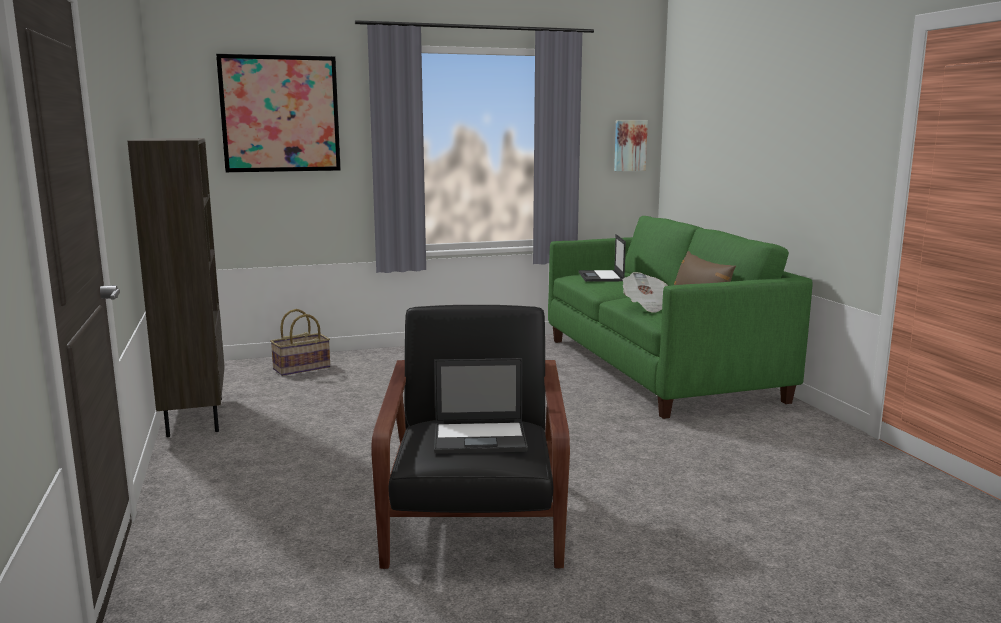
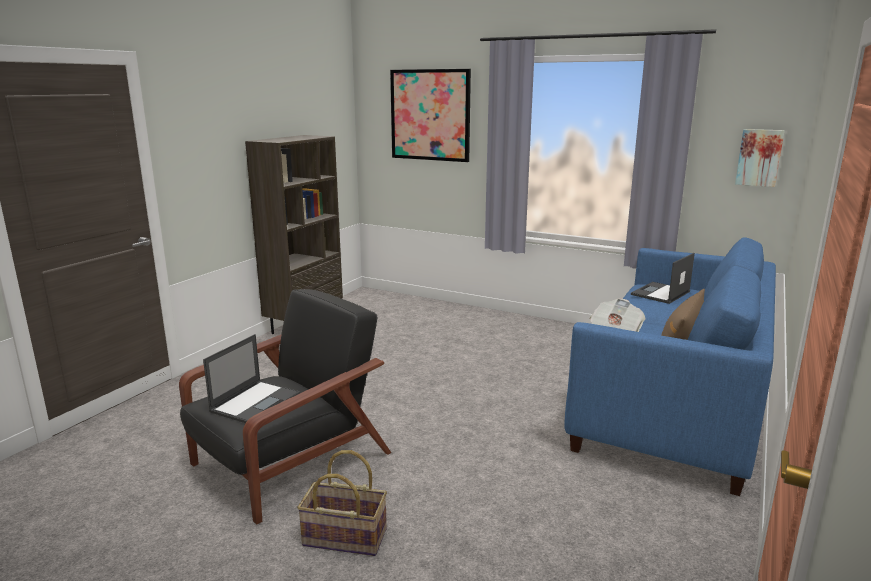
camera: 45 degrees right, 5 degrees up
(301, 368) = (414, 310): basket -> basket (344, 538)
(481, 438) = (256, 402): laptop -> laptop turned 105 degrees counterclockwise
(658, 368) = (673, 402): green sofa -> blue sofa

